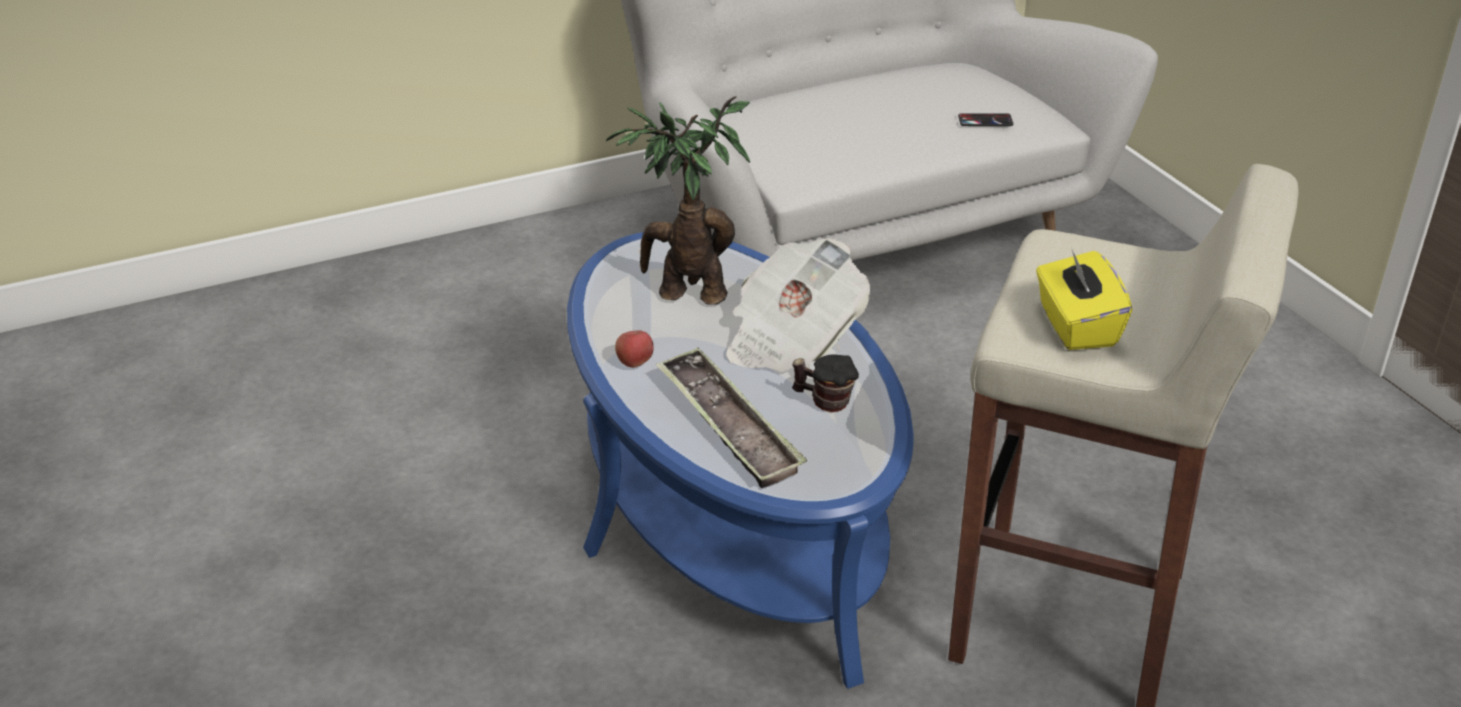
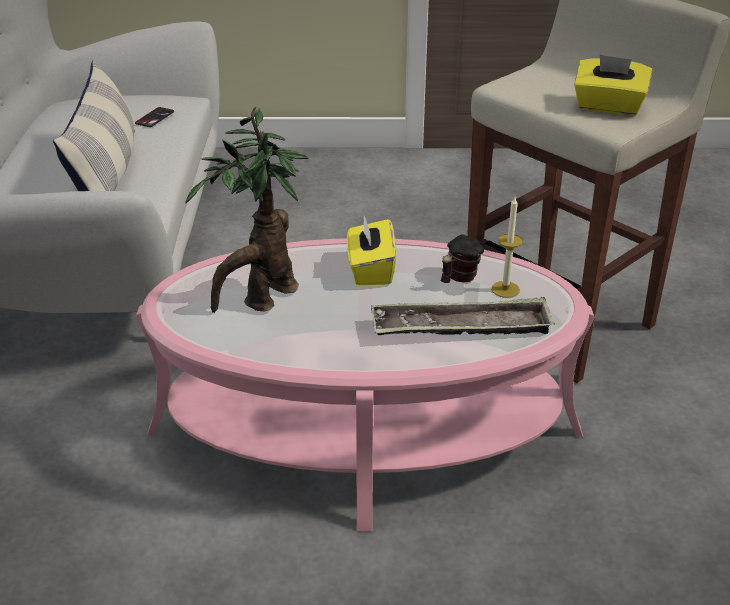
camera: 65 degrees left, 0 degrees up
(635, 362) = (343, 350): apple -> none
(730, 508) = (365, 432): blue coffee table -> pink coffee table
(791, 339) = (370, 270): newspaper -> yellow tissue box
(829, 440) = (505, 289): none -> candle
(841, 139) = (107, 174): none -> pillow

